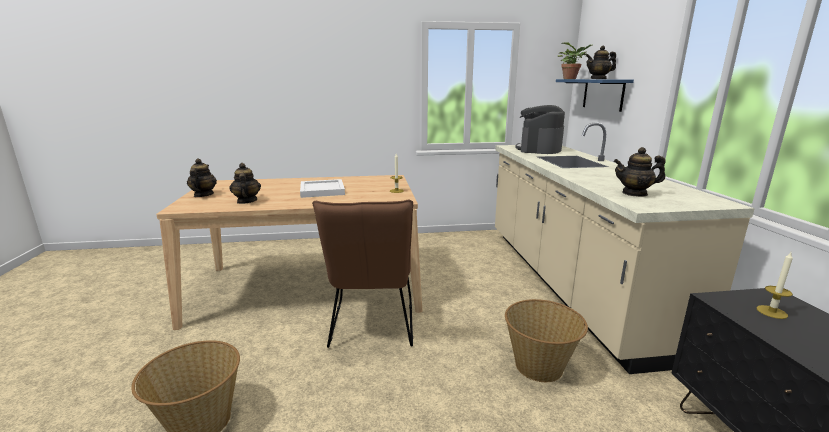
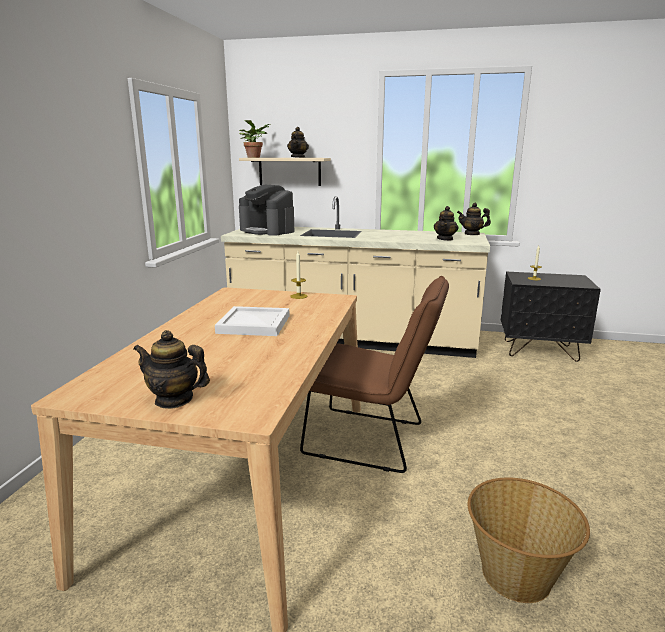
camera: 70 degrees left, 0 degrees up
(246, 201) = (261, 366): teapot -> teapot (472, 234)
(539, 366) = (461, 380): basket -> none
(603, 94) = (289, 171): blue shelf -> beige shelf

